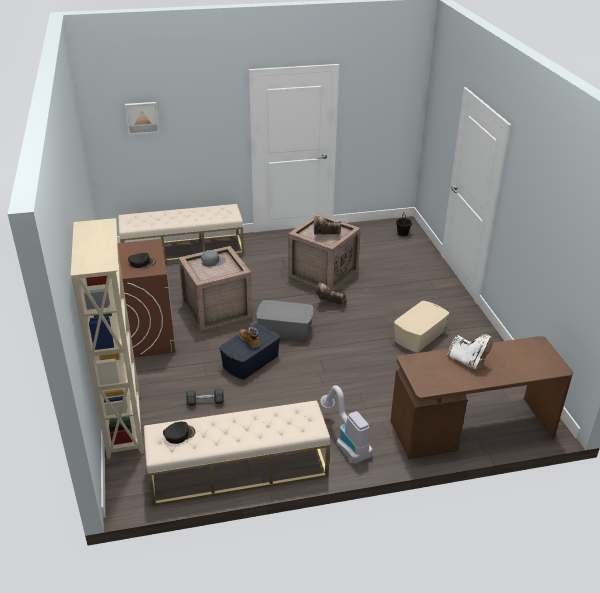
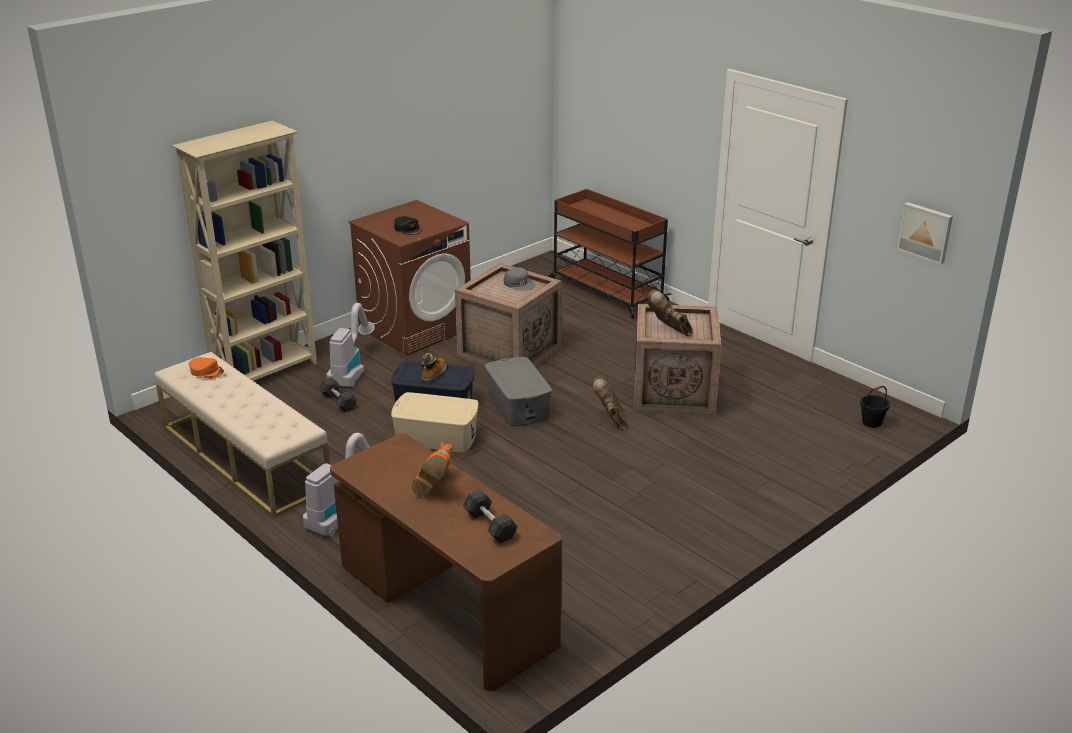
camera: 60 degrees right, 5 degrees down
(142, 117) = (607, 95): picture -> picture (925, 232)
(168, 383) = (351, 371): none -> vacuum cleaner
(179, 434) = (206, 371): black cap -> orange cap
(183, 250) = (606, 291): beige bench -> brown cart
(419, 336) = (614, 508): beige storage box -> beige storage box (436, 437)
(467, 362) = (435, 486): white boot -> orange boot
(521, 355) = (490, 525): none -> grey dumbbell

